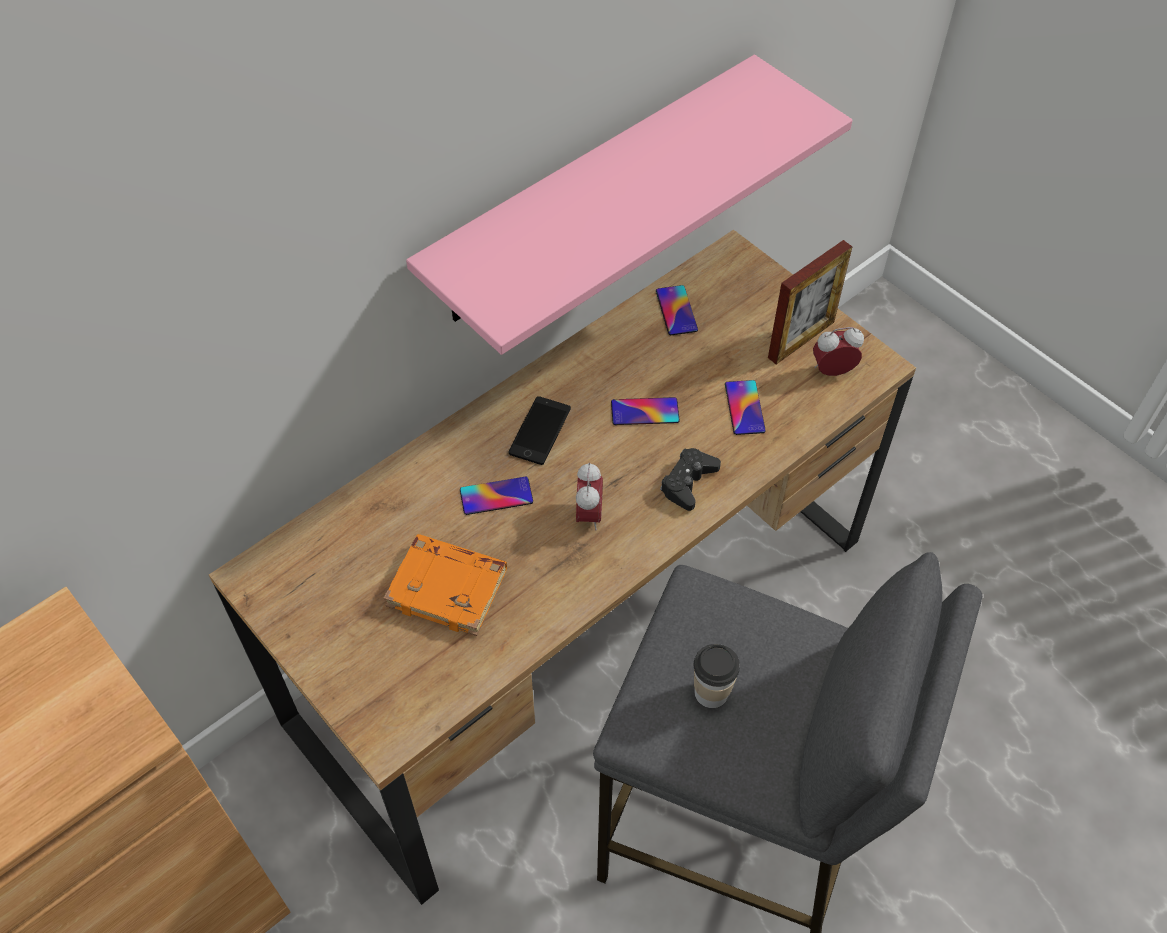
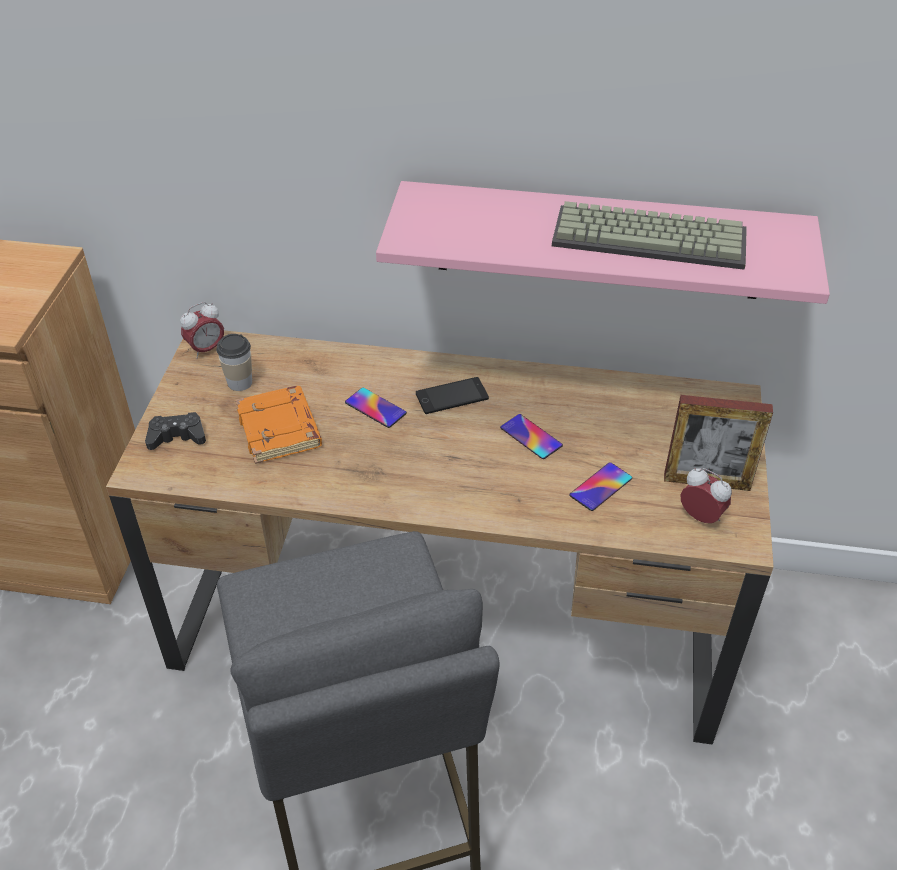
camera: 50 degrees right, 10 degrees down
(589, 515) = (410, 461): alarm clock -> alarm clock (206, 349)
(676, 310) = (642, 400): phone -> none
(679, 161) = (651, 237): none -> keyboard
(688, 482) = (496, 495): black game controller -> black game controller (177, 437)
(711, 693) = (319, 608): cup -> cup (239, 382)

